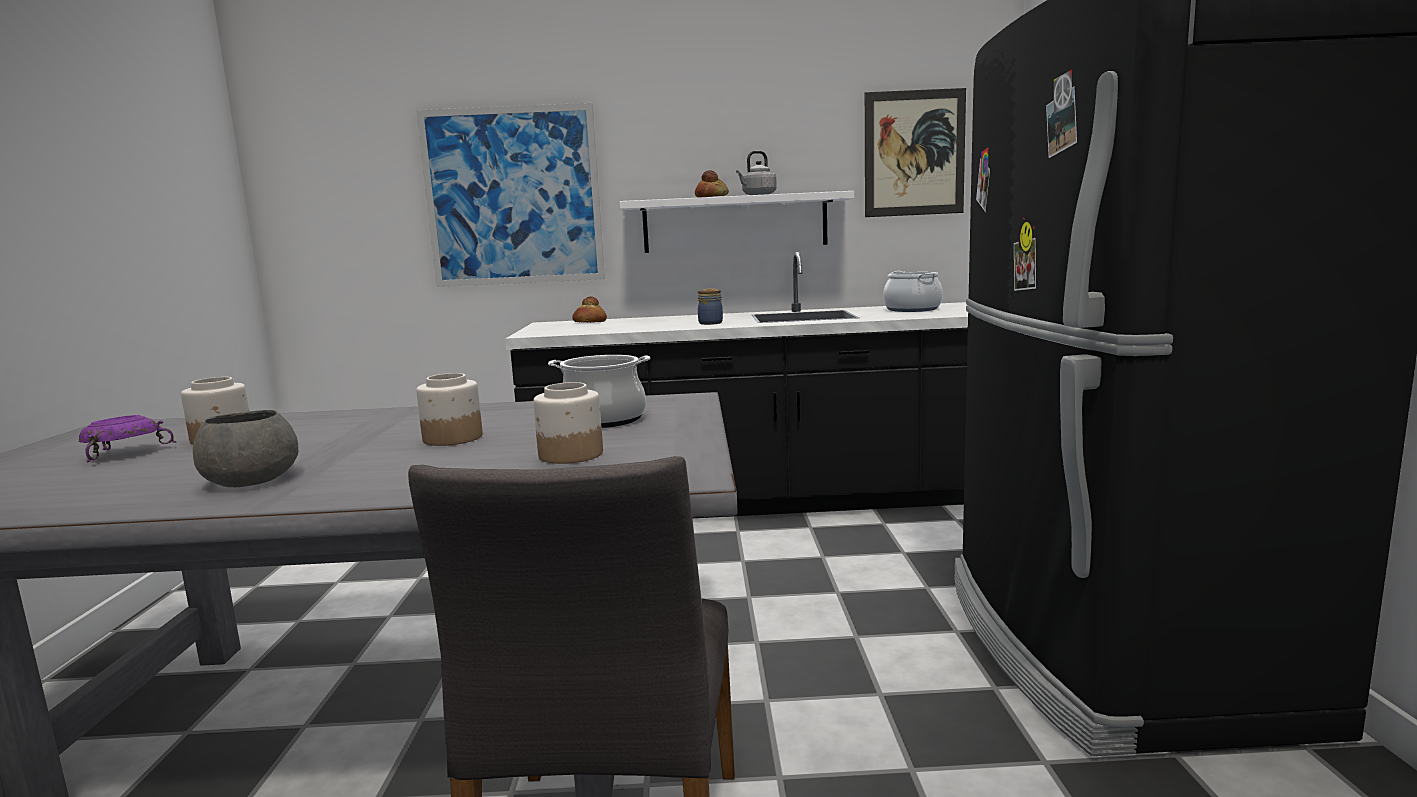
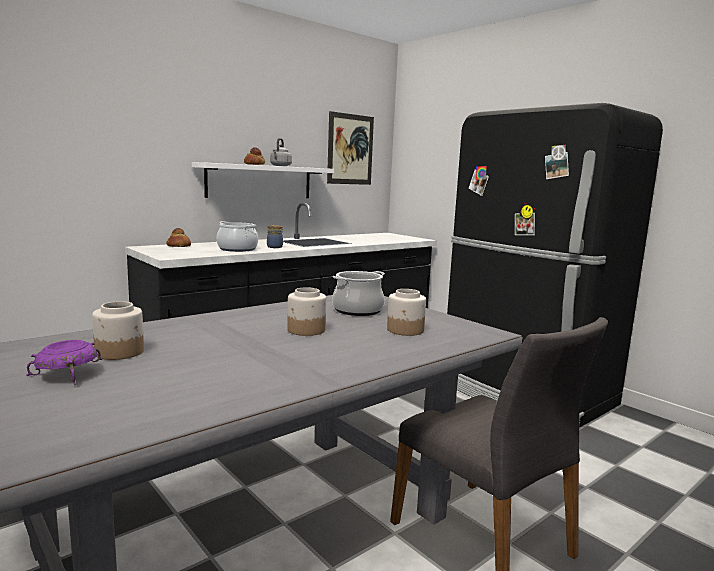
camera: 40 degrees left, 0 degrees up
(250, 481) = (266, 372): grey bowl -> none
(513, 196) = (110, 149): picture -> none
(912, 309) = (361, 238): cooking pot -> cooking pot (237, 249)

